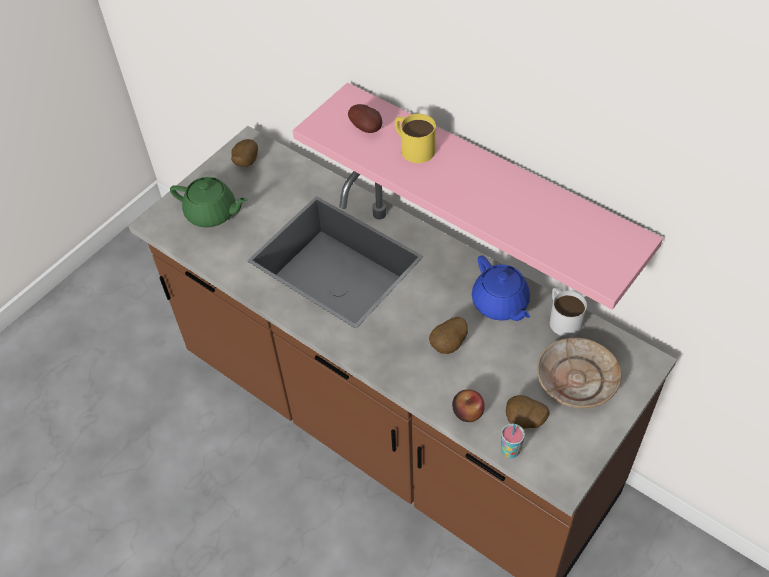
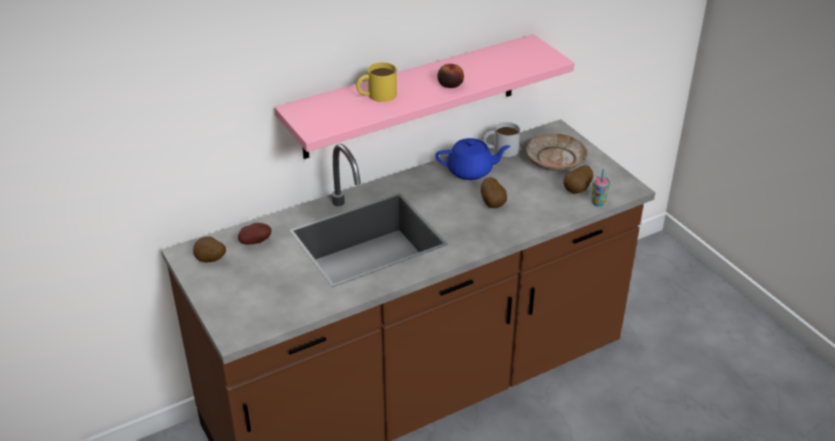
camera: 70 degrees left, 15 degrees down
(212, 213) = (256, 295): green teapot -> none
(367, 128) = (338, 109): potato -> potato (255, 242)
(468, 412) = (556, 211): apple -> apple (450, 84)

